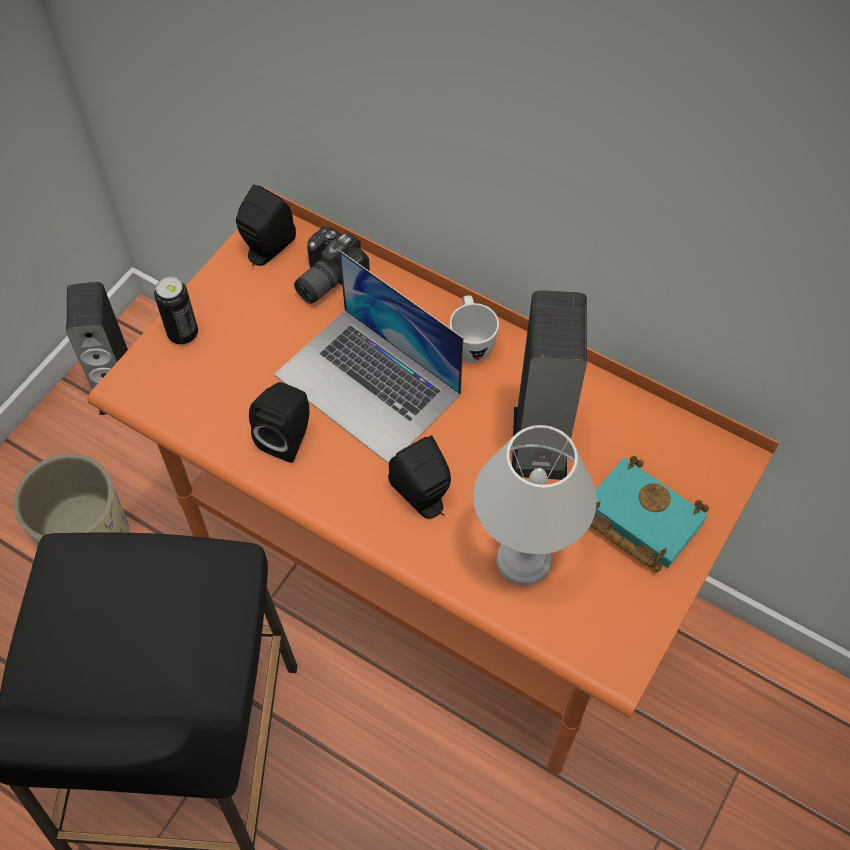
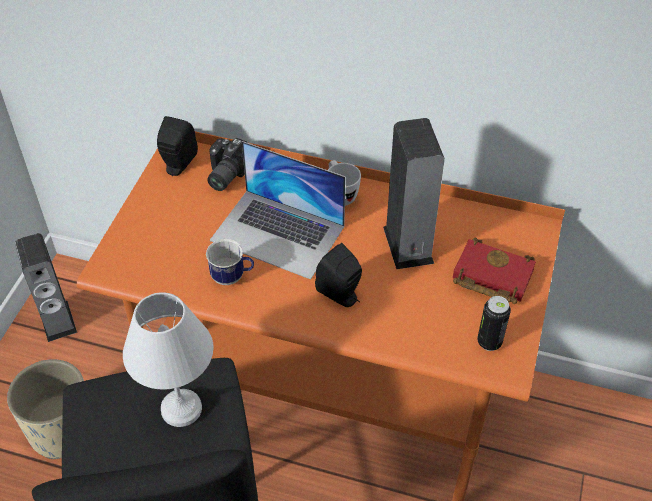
camera: 15 degrees left, 10 degrees down
(183, 334) = (135, 228): can -> can (489, 342)
(288, 437) = (232, 277): black speaker -> mug
(521, 559) = (421, 318): white table lamp -> white table lamp (179, 408)
(638, 518) = (489, 276): turquoise book -> red book

